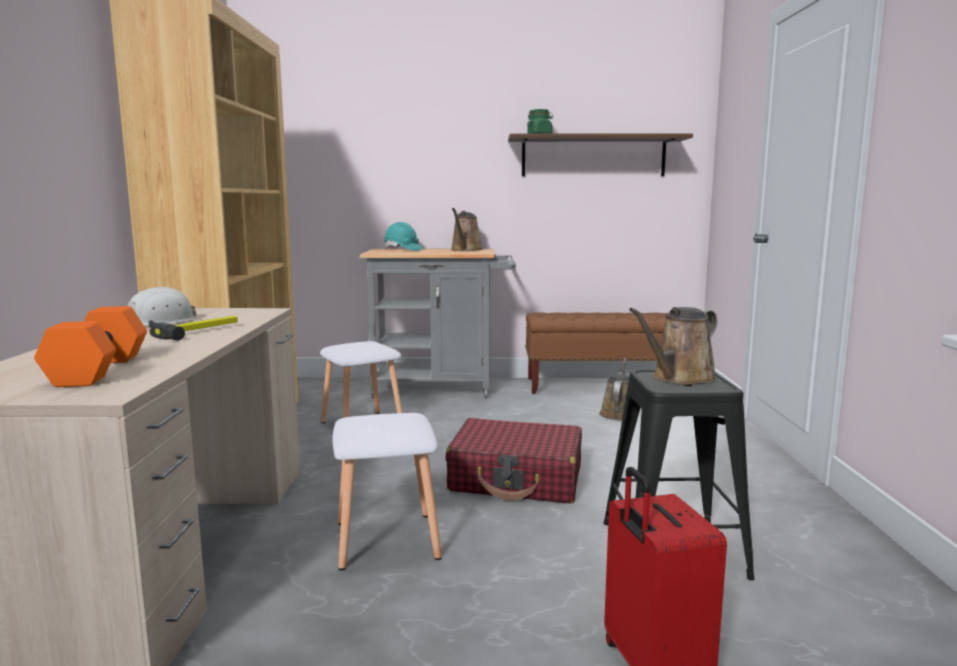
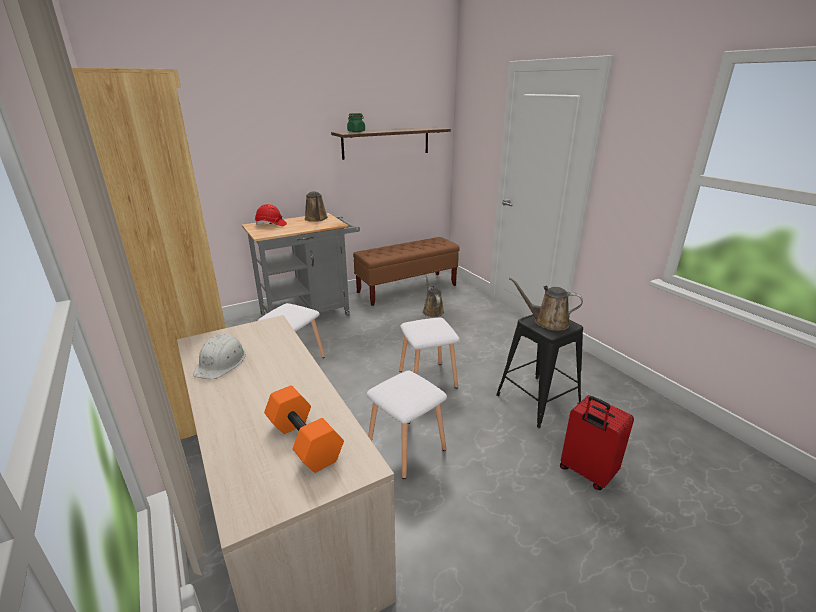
camera: 30 degrees left, 15 degrees up
(196, 331) = (275, 367): hammer -> none
(402, 250) = (271, 225): turquoise hard hat -> red hard hat
(517, 479) = (428, 378): red suitcase -> white stool
(679, 378) = (547, 322): brown watering can -> brown watering can turned 90 degrees clockwise

